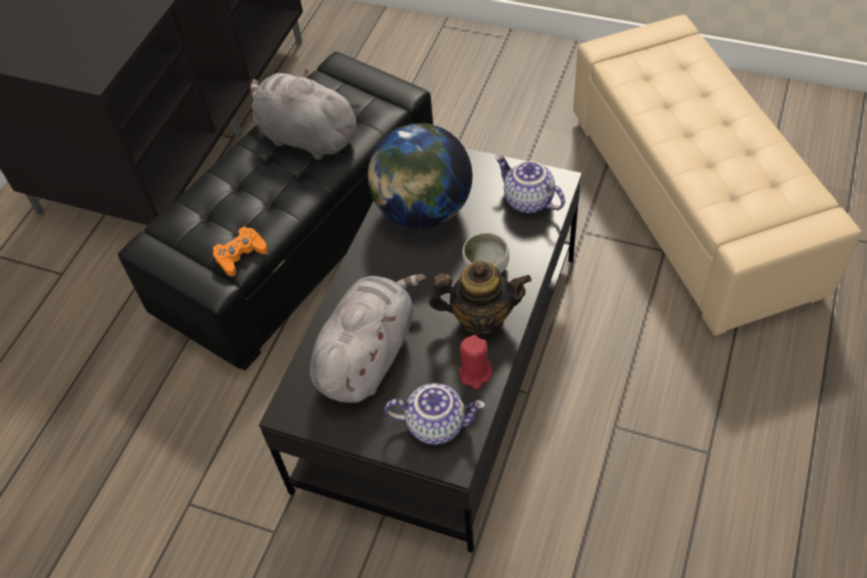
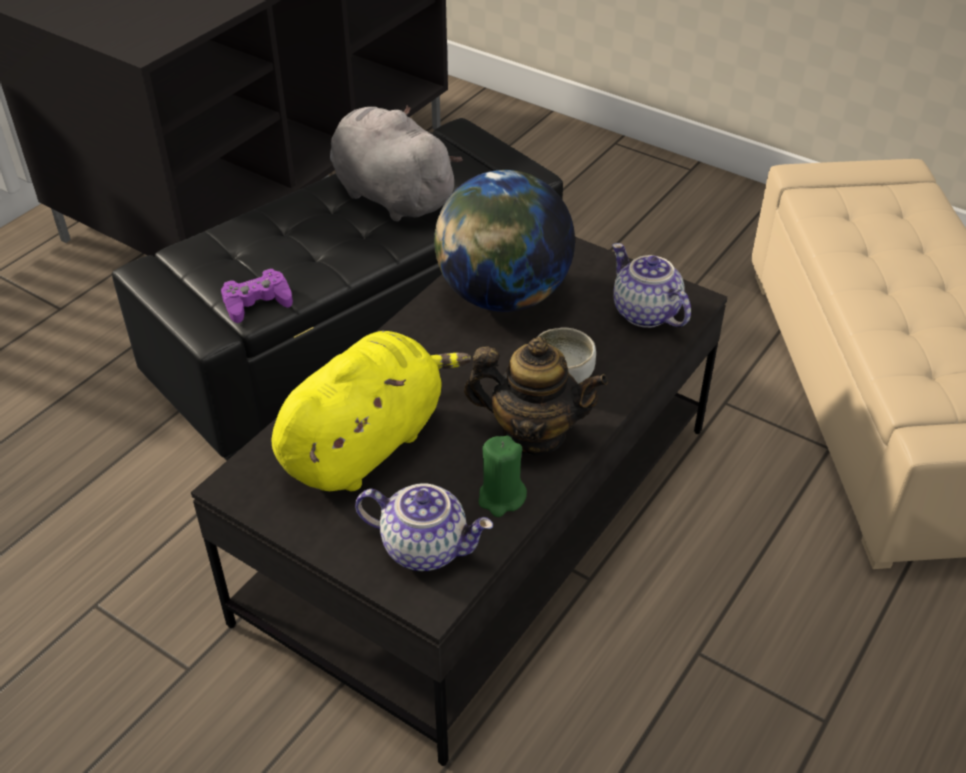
camera: 10 degrees right, 10 degrees down
(240, 255) = (257, 302): orange game controller -> purple game controller
(368, 355) = (366, 443): grey plush toy -> yellow plush toy
(475, 373) = (501, 498): red candle -> green candle

